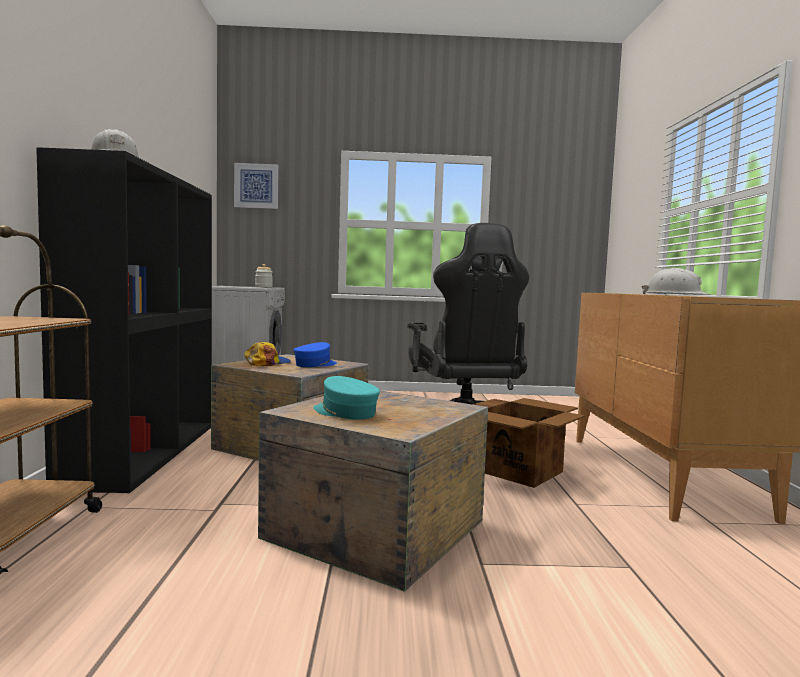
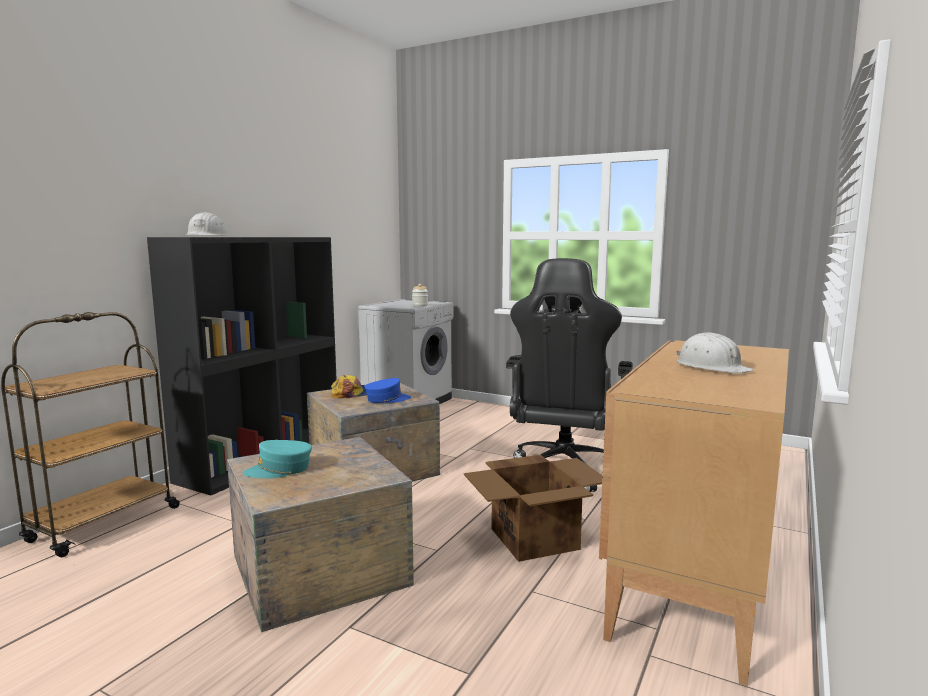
camera: 30 degrees right, 5 degrees up
(256, 186) = (430, 203): picture -> none
(345, 412) = (279, 470): turquoise cap -> turquoise cap turned 90 degrees counterclockwise

